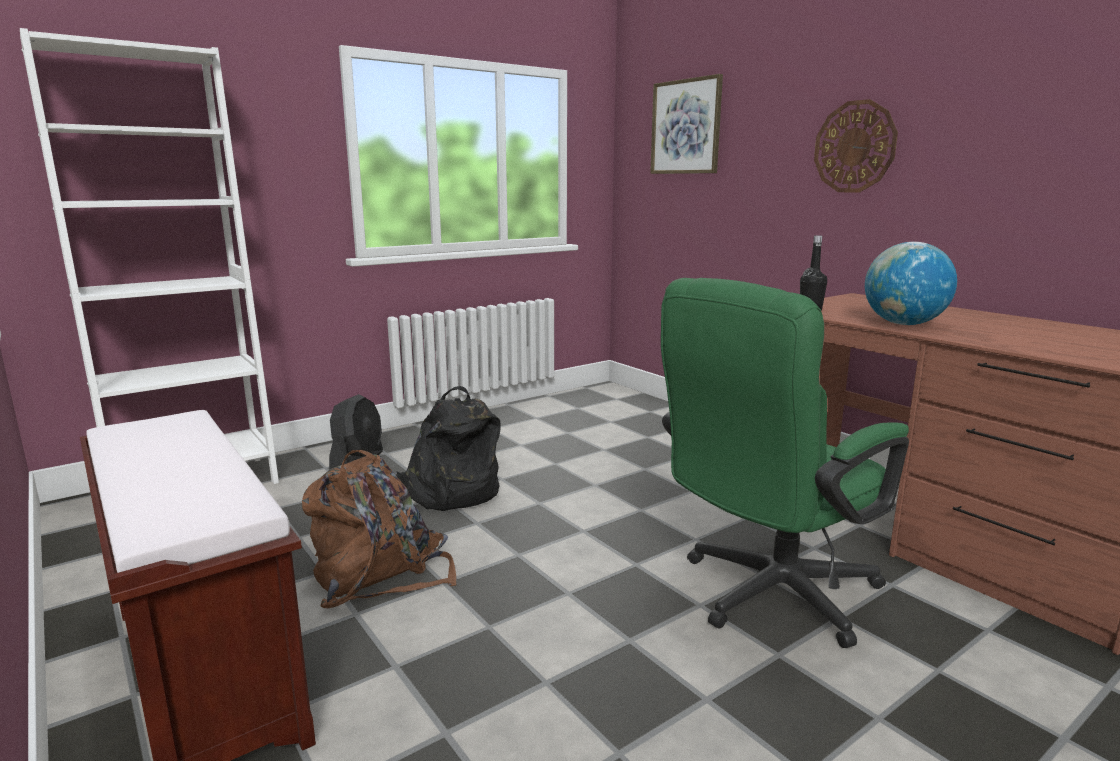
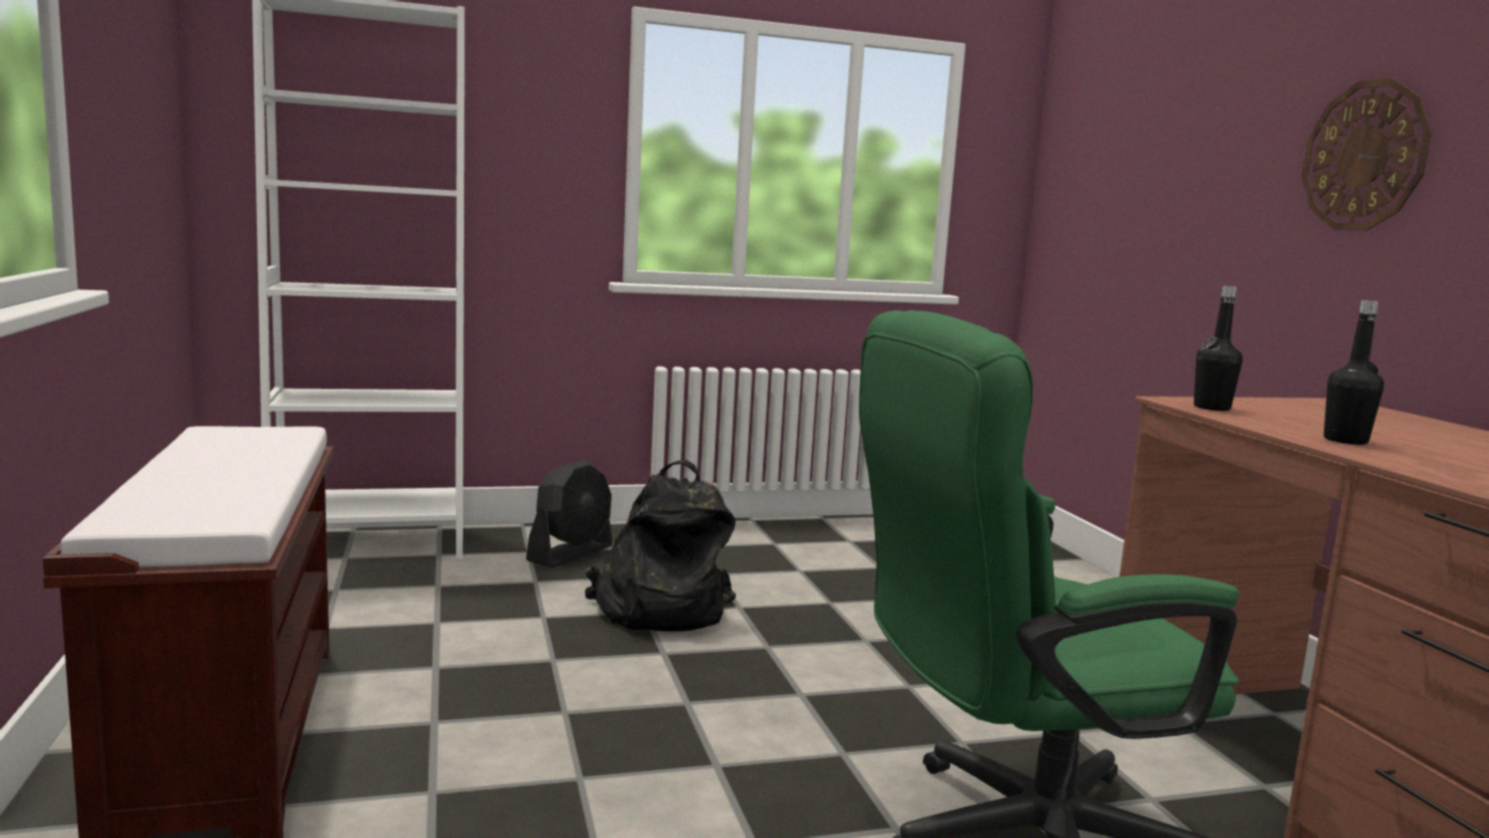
camera: 20 degrees right, 5 degrees down
(380, 575) = (496, 686): brown backpack -> none
(686, 127) = (1130, 126): picture -> none
(903, 324) = (1345, 441): globe -> black bottle

